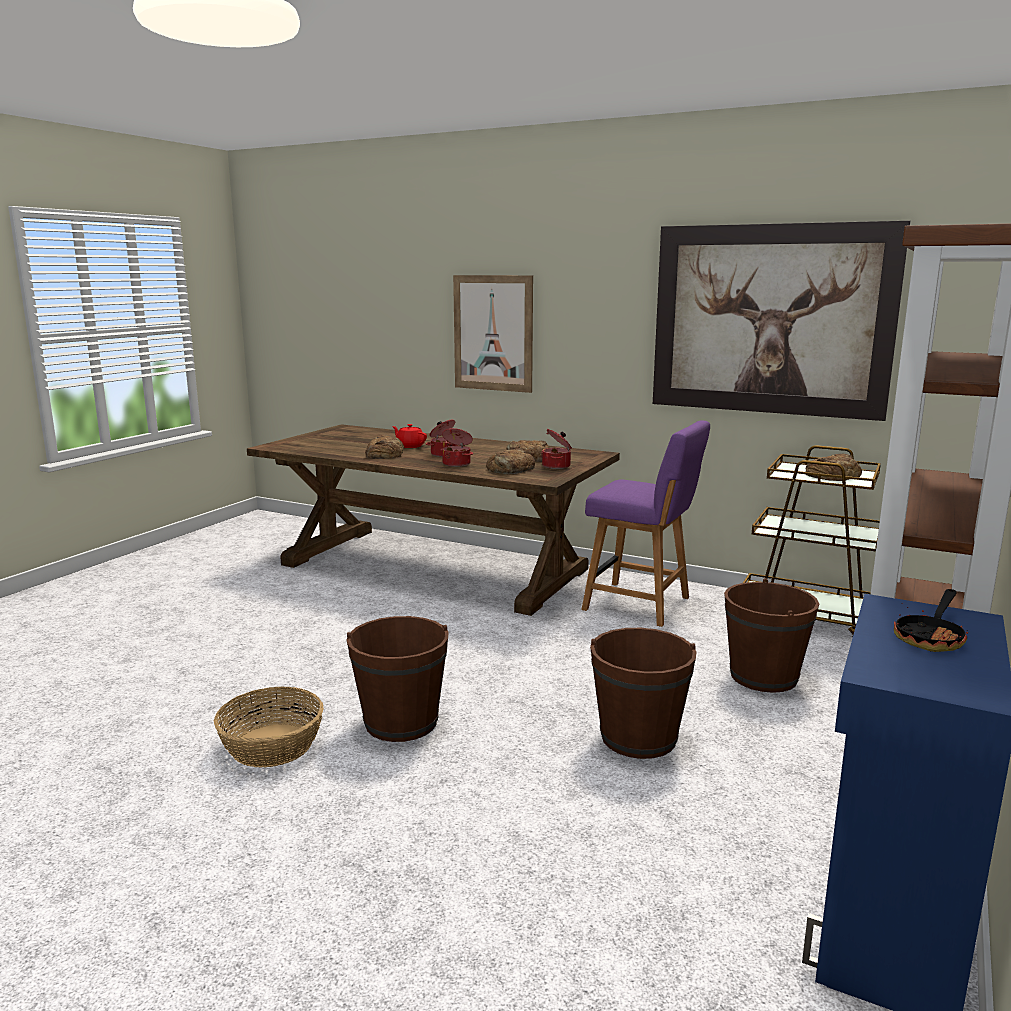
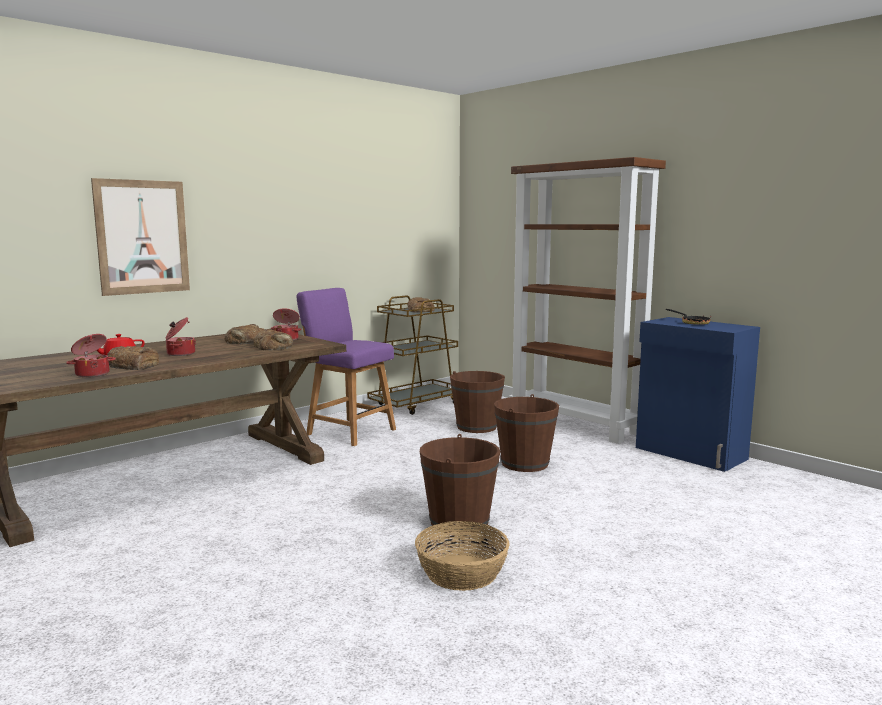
camera: 70 degrees left, 5 degrees down
(457, 464) = (226, 354): cooking pot -> cooking pot (92, 374)
(642, 605) = (348, 431): purple chair -> purple chair turned 105 degrees counterclockwise
(770, 320) = (358, 218): picture -> none

